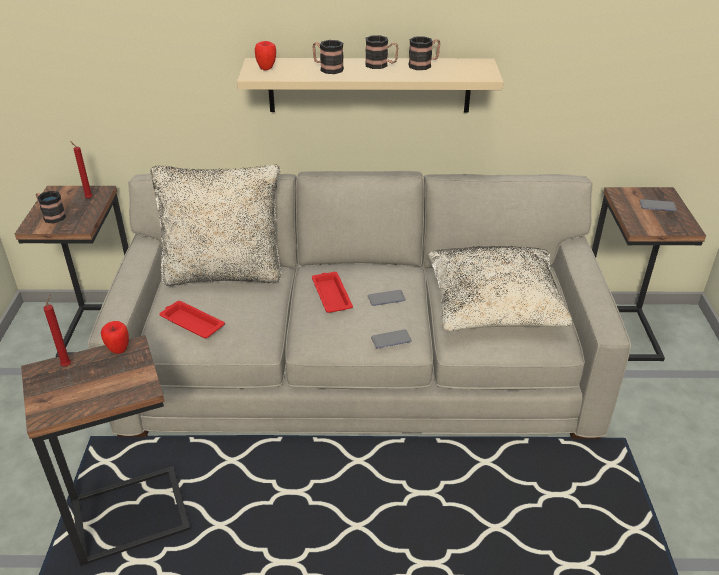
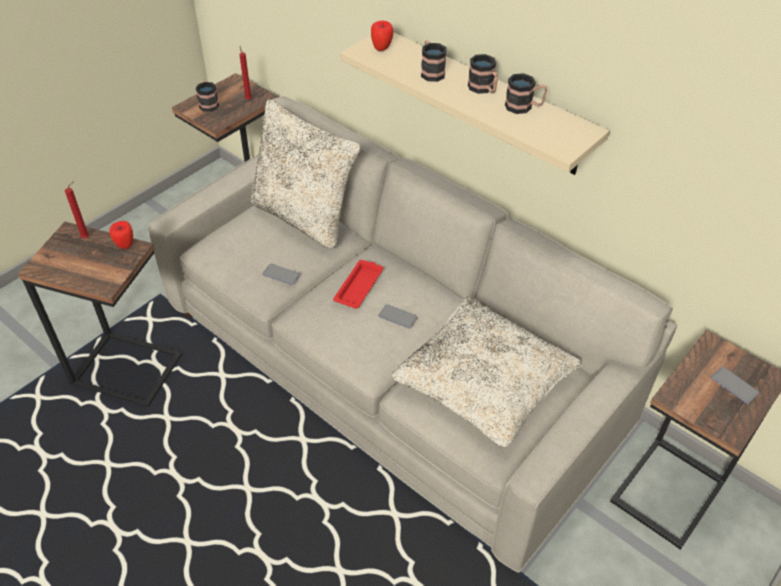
camera: 40 degrees right, 10 degrees up
(191, 323) = (237, 248): red tray -> none
(391, 339) = (357, 356): phone -> phone (281, 275)

